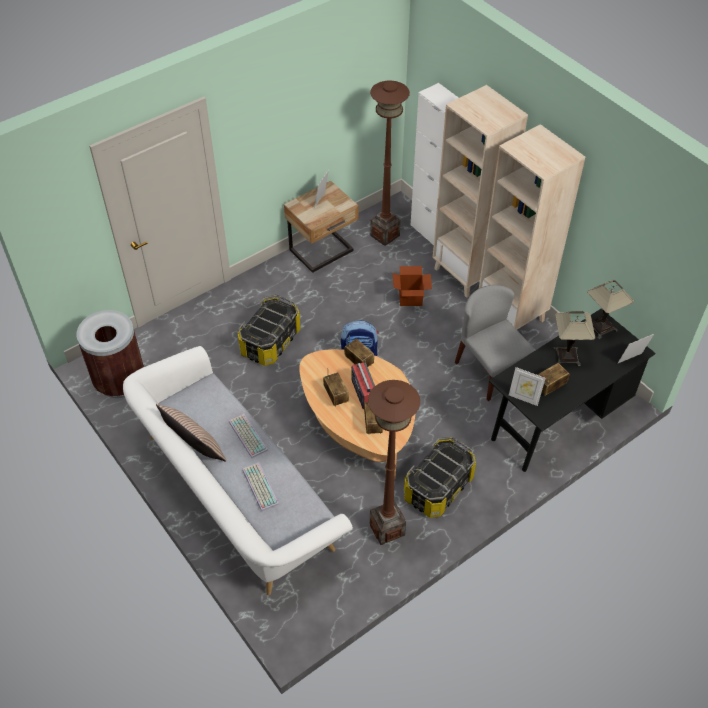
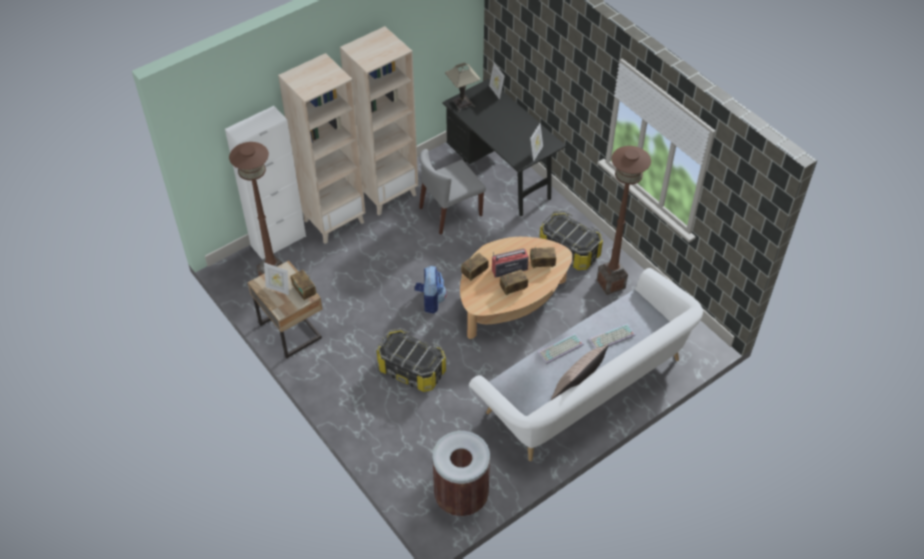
camera: 90 degrees left, 0 degrees up
(410, 298) = (361, 262): cardboard box -> none
(550, 386) = (523, 137): radio -> radio (304, 291)
(566, 356) = (493, 125): table lamp -> none

